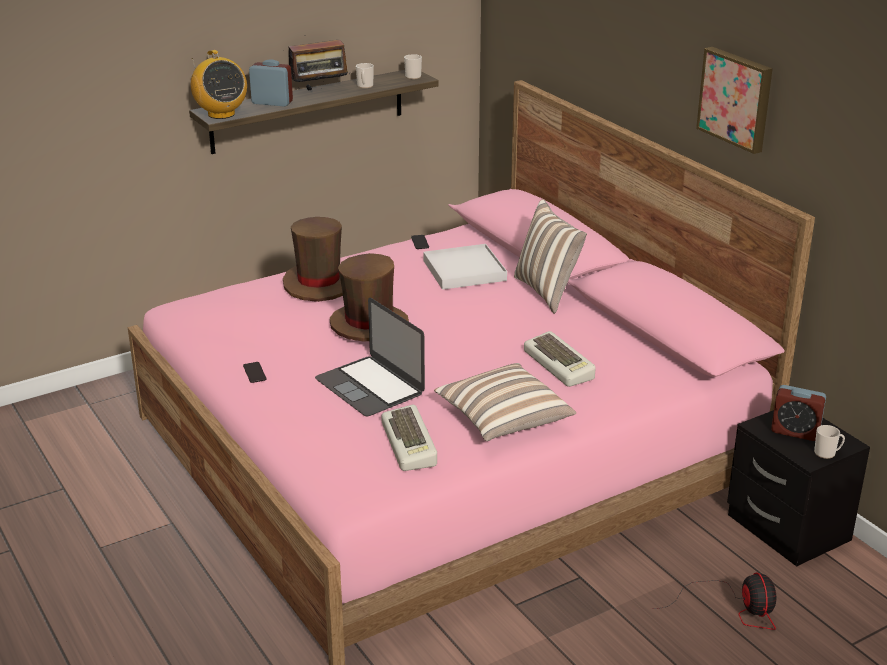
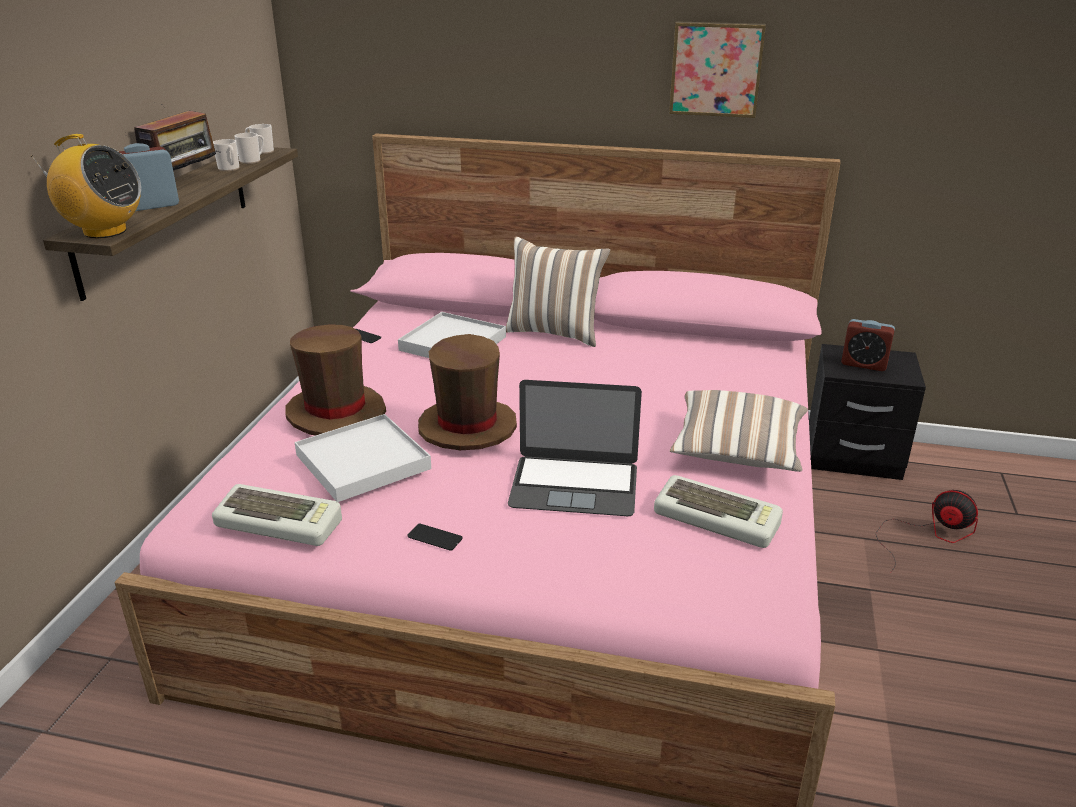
camera: 45 degrees left, 0 degrees up
(281, 316) = (363, 462): none -> white tray
(560, 365) = (683, 384): keyboard -> keyboard (281, 522)
(795, 432) = (864, 364): alarm clock -> alarm clock turned 45 degrees clockwise
(827, 453) = (907, 369): mug -> mug (252, 161)

